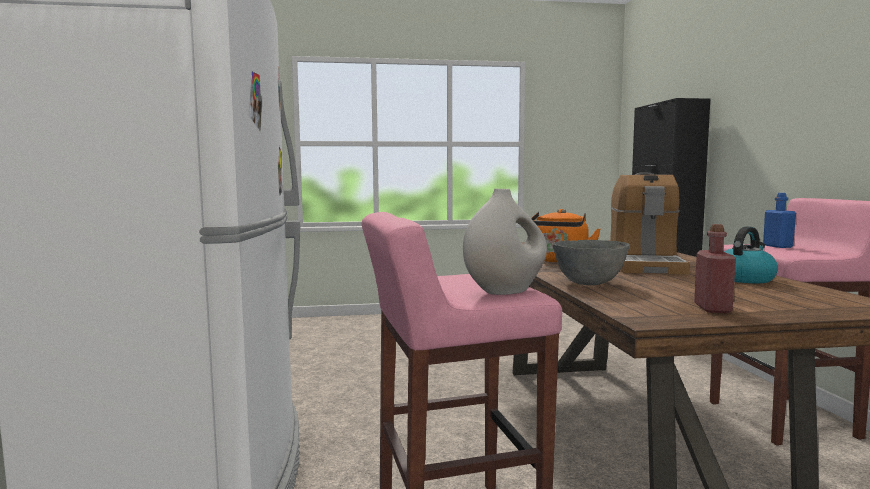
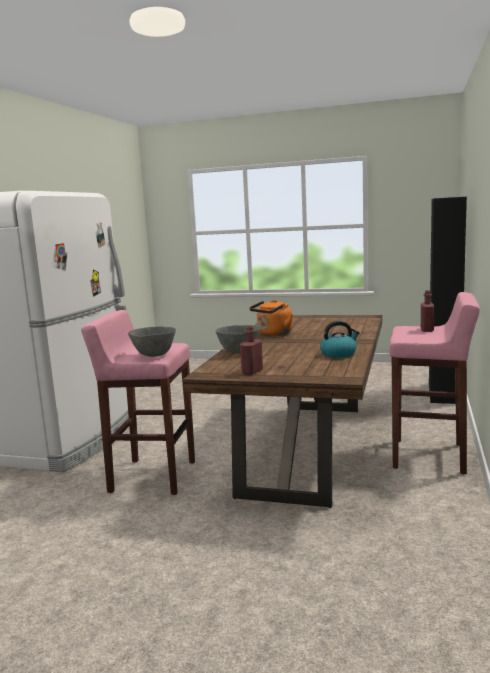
camera: 25 degrees right, 5 degrees up
(505, 291) = (154, 355): white vase -> grey bowl
(644, 264) = (316, 339): coffee machine -> none
(777, 246) = (427, 330): blue bottle -> red bottle

